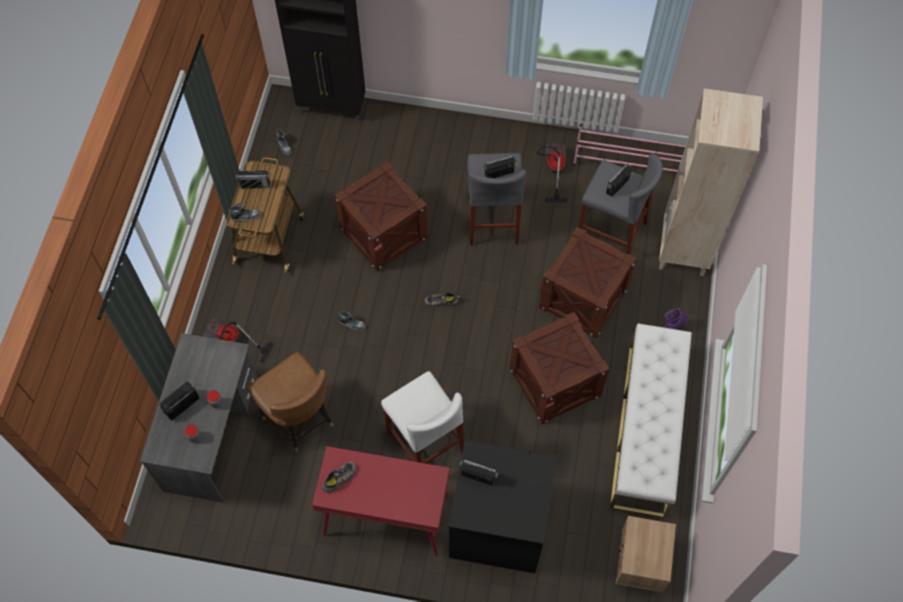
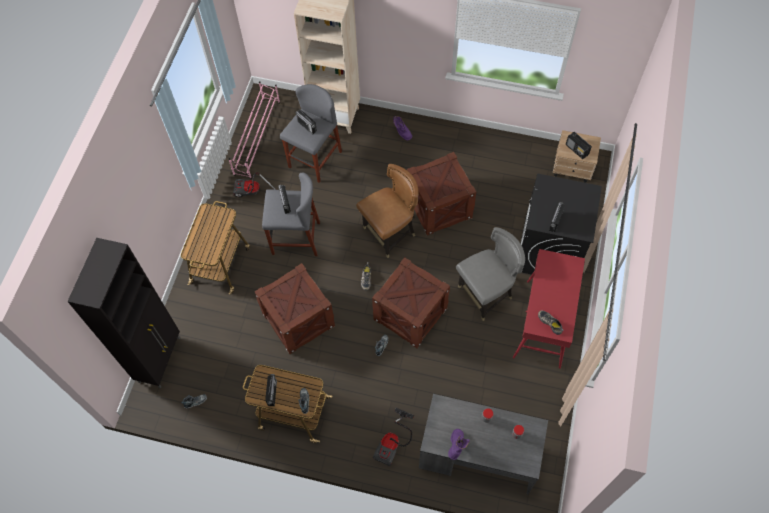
camera: 85 degrees left, 0 degrees up
(181, 405) = (488, 446): radio -> radio (577, 150)
(183, 371) = (456, 446): none -> purple boot
(299, 419) = (465, 386): brown chair -> brown chair (390, 234)
(425, 442) = (485, 295): white stool -> grey chair
(452, 147) = (220, 264): none -> cart
(583, 299) = (371, 183): crate -> crate (410, 314)
(647, 429) = (476, 154): white bench -> none

